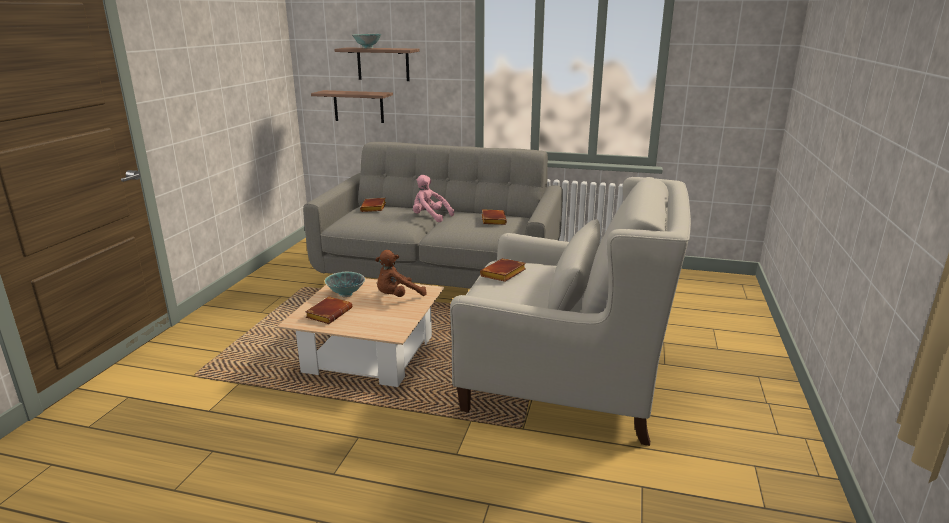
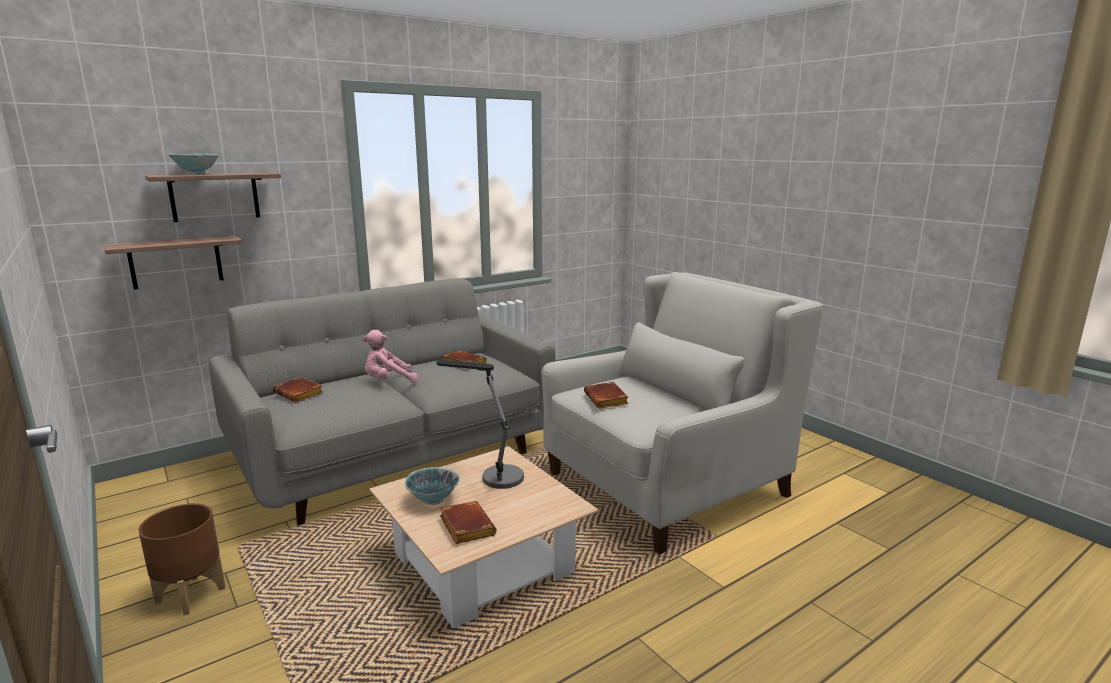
camera: 50 degrees left, 5 degrees down
(257, 298) = (190, 594): none -> brown planter
(397, 297) = (492, 475): brown plush toy -> table lamp

